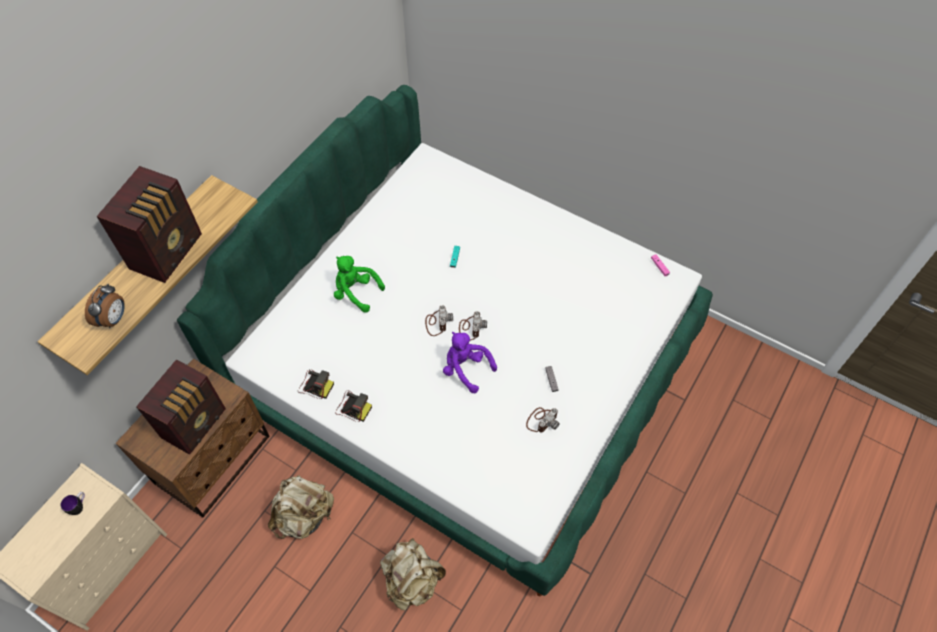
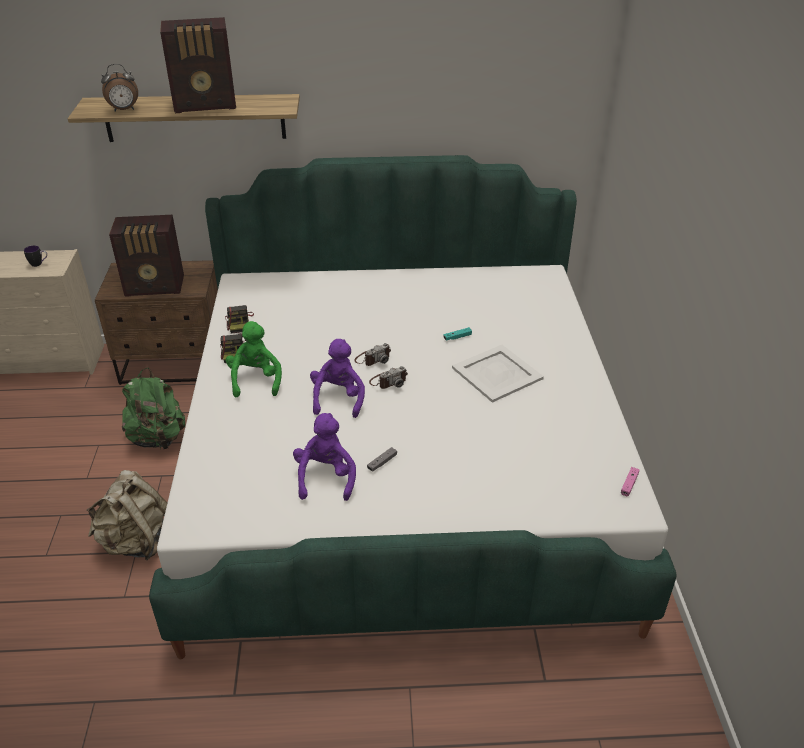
camera: 55 degrees right, 20 degrees down
(304, 516) = (158, 438): beige backpack -> green backpack
(356, 292) = (356, 301): green plush toy -> green plush toy (256, 380)
(512, 262) = (497, 373): none -> white tray
(542, 420) = (326, 477): camera -> purple plush toy

